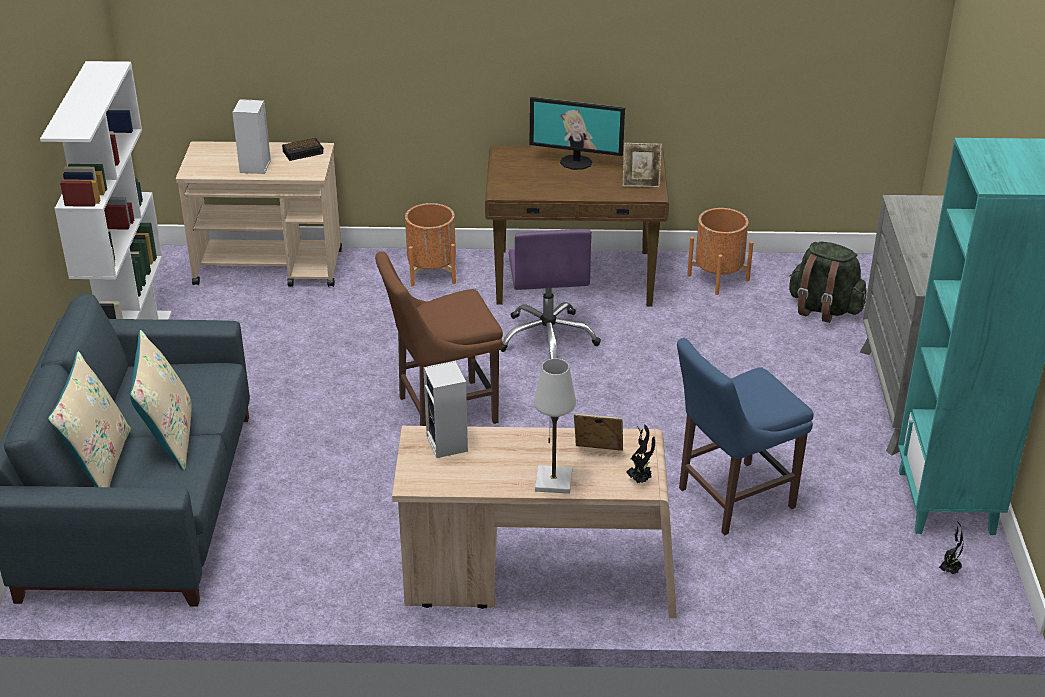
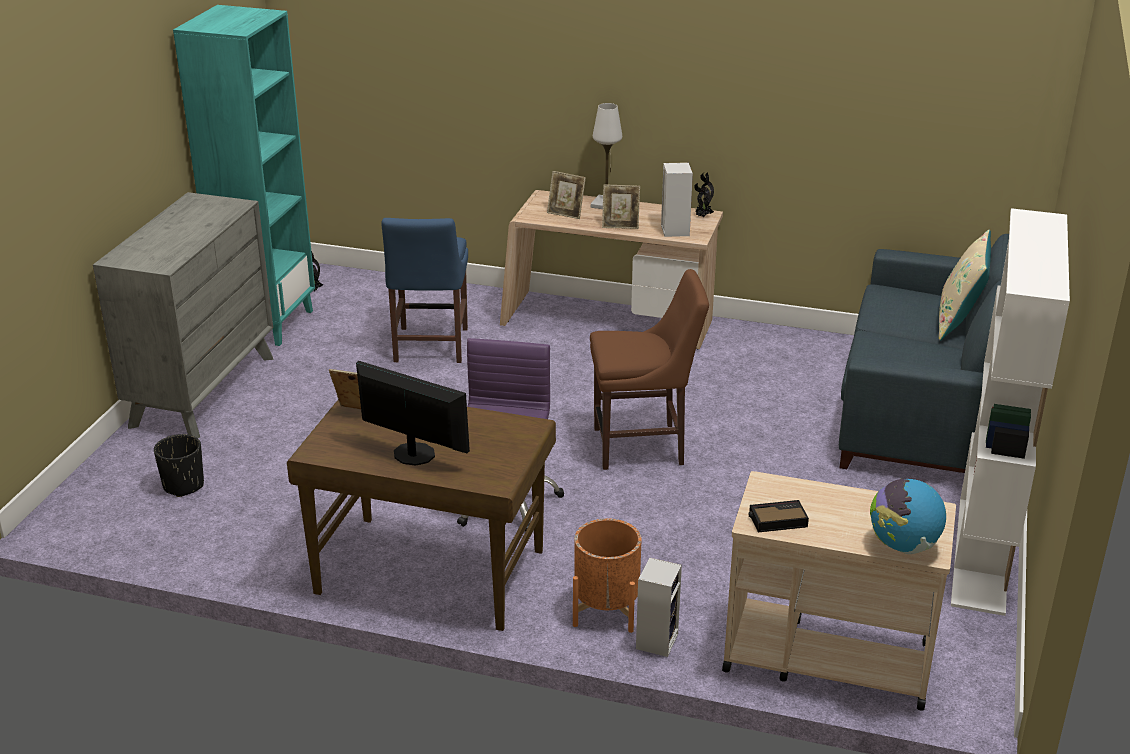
camera: 165 degrees left, 5 degrees down
(168, 438) = (902, 326): beige pillow -> none
(219, 149) = (903, 545): none -> globe
(255, 167) = (845, 505): speaker -> speaker (656, 640)
(518, 441) = (620, 225): none -> picture frame
(640, 480) = (545, 198): potted plant -> potted plant (702, 216)
(718, 278) = (260, 542): orange planter -> none
(731, 499) = (429, 347): blue chair -> blue chair turned 105 degrees clockwise
(823, 309) = (183, 485): green backpack -> black planter

